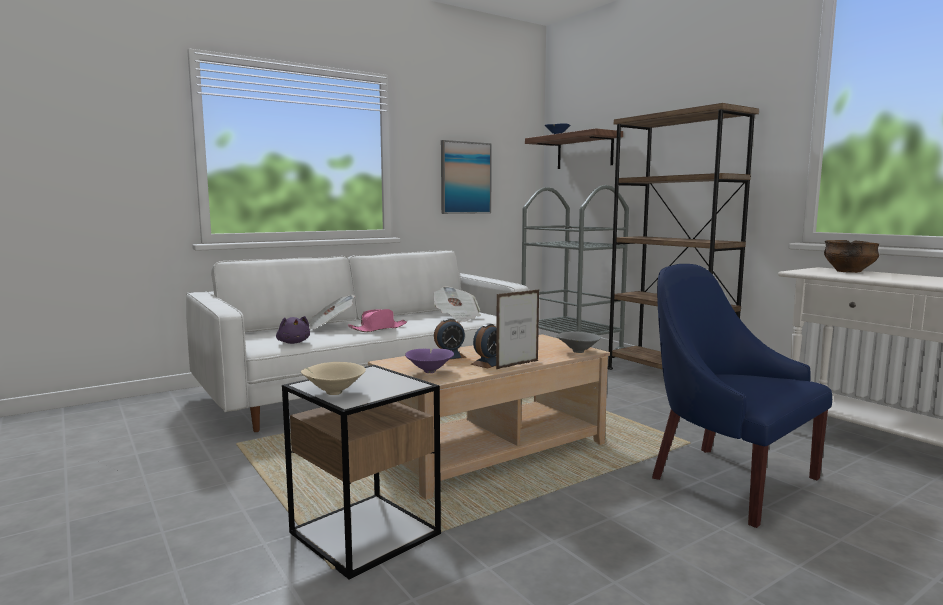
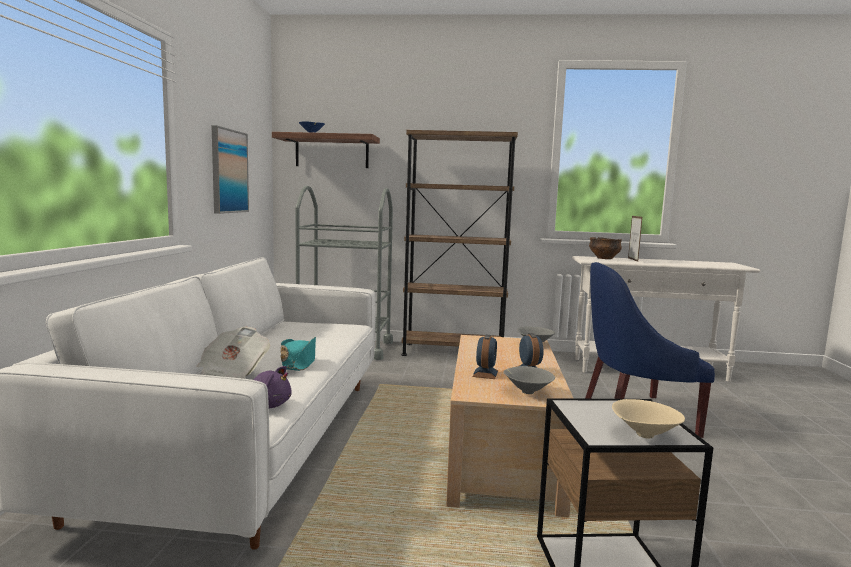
camera: 50 degrees left, 0 degrees up
(378, 329) = (298, 363): pink hat -> turquoise hat
(430, 371) = (526, 392): purple bowl -> grey bowl
(457, 317) = (323, 332): newspaper -> none
(517, 365) = (547, 366): picture frame -> picture frame (632, 260)

